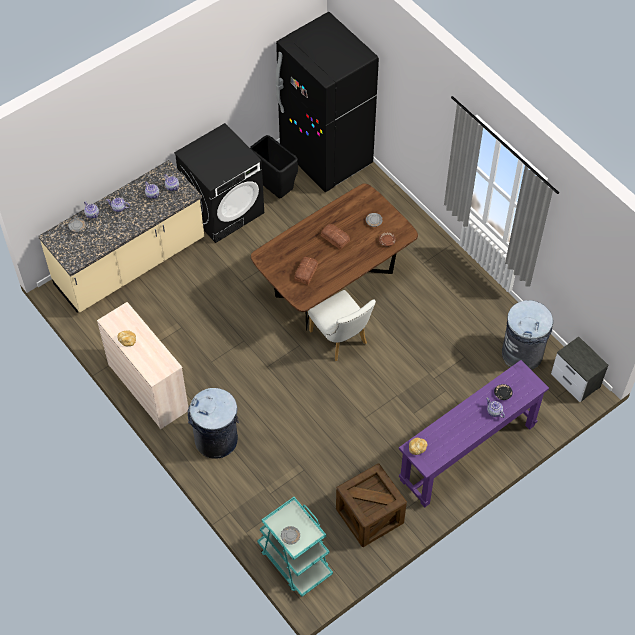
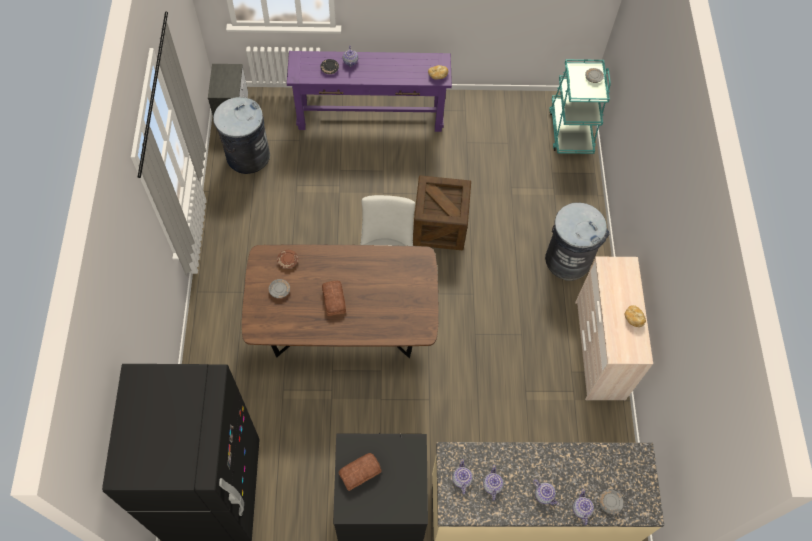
camera: 145 degrees left, 5 degrees up
(275, 190) = (304, 488): black trash can -> none
(305, 272) = (395, 284): bread -> bread (360, 473)
(369, 515) = (487, 123): crate -> crate (439, 226)

